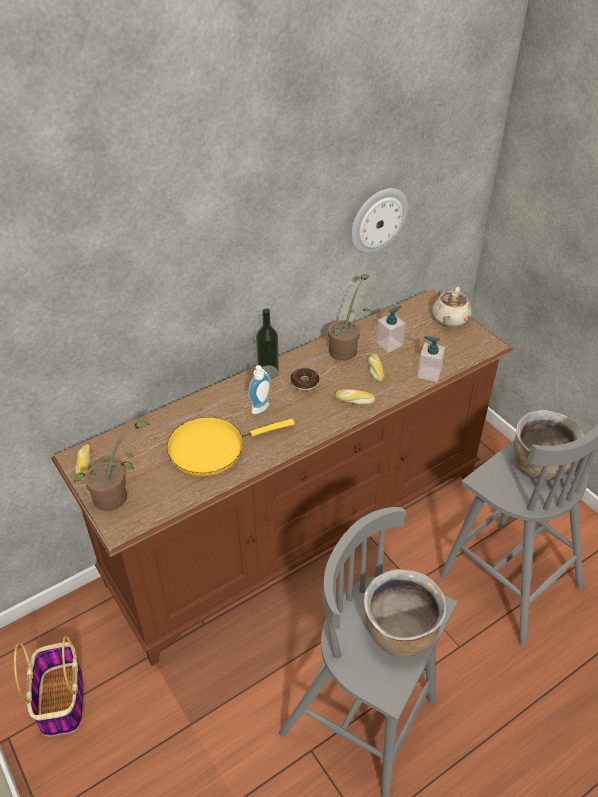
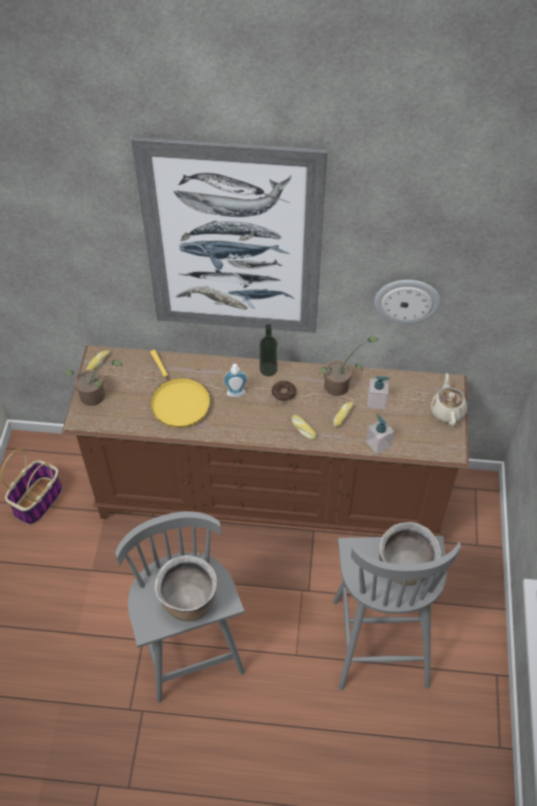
camera: 40 degrees right, 10 degrees up
(207, 216) = (233, 242): none -> picture
(212, 448) = (178, 402): yellow frying pan -> yellow frying pan turned 135 degrees counterclockwise
(450, 319) = (447, 410): beige teapot -> beige teapot turned 120 degrees clockwise

